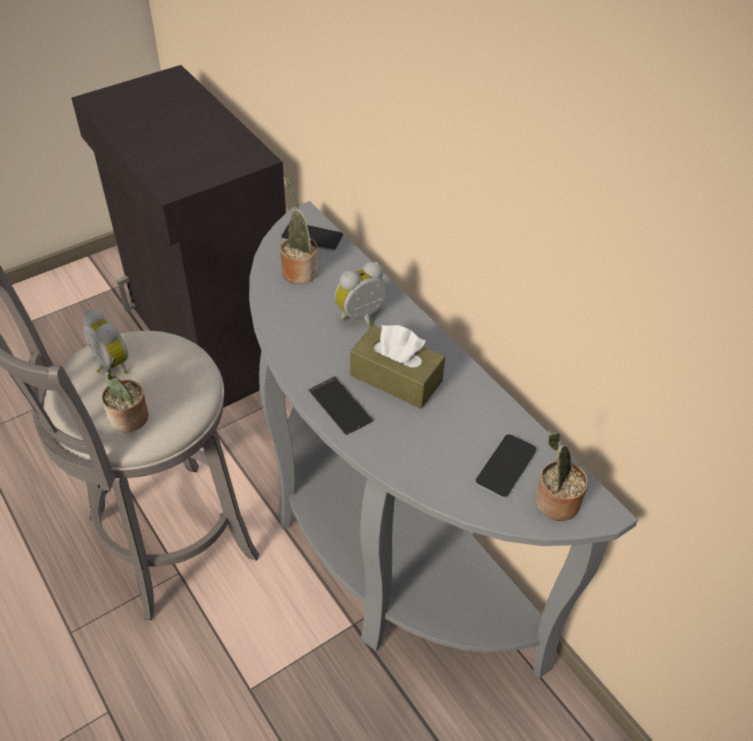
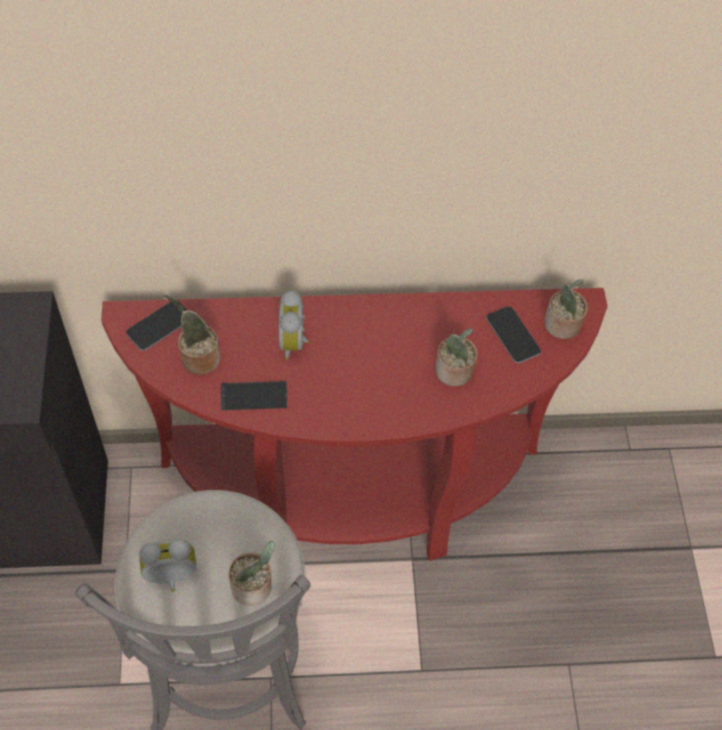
camera: 60 degrees left, 10 degrees up
(340, 405) = (383, 410): phone -> phone (254, 396)
(380, 545) = (351, 497): grey console table -> red console table
(396, 378) = (380, 355): brown tissue box -> none
(422, 439) = (454, 373): none -> potted plant

